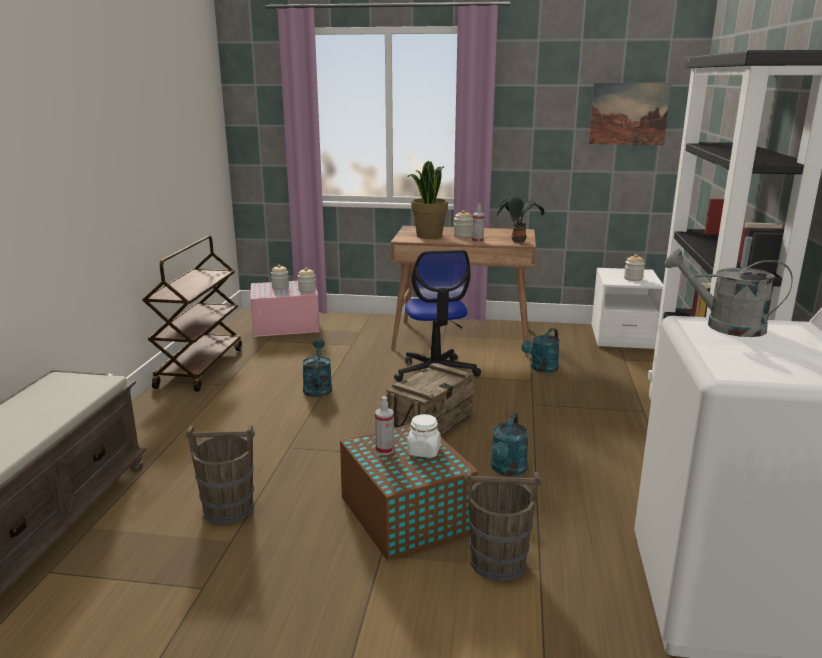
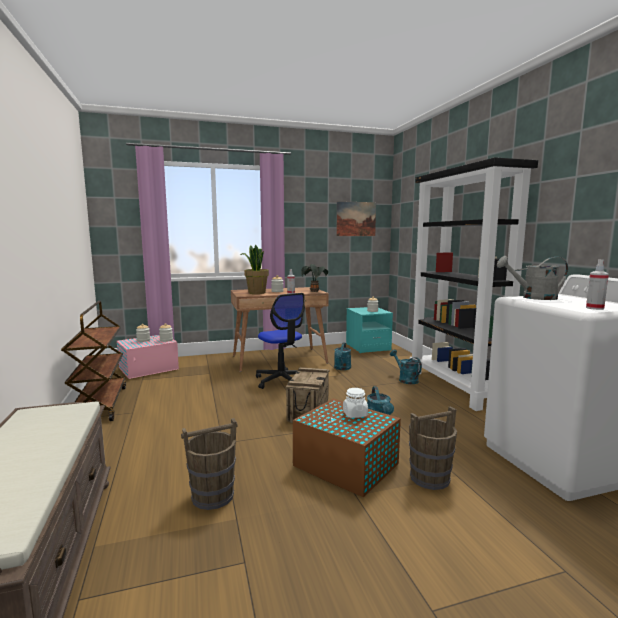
camera: 25 degrees left, 10 degrees down
(317, 387) = (208, 401): turquoise watering can -> turquoise watering can (405, 379)
(385, 450) = (330, 419): spray bottle -> spray bottle (594, 308)
(622, 337) = (368, 347): white nightstand -> turquoise nightstand

